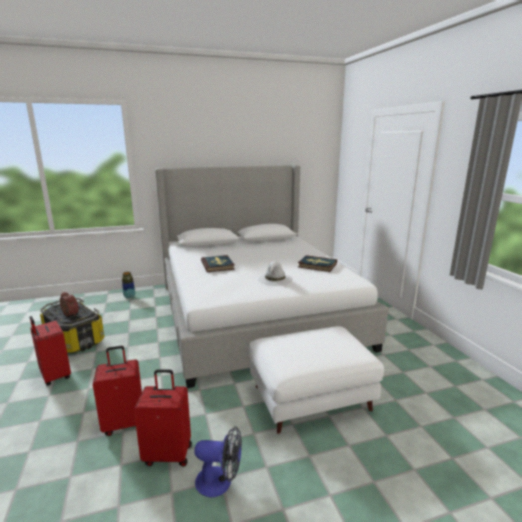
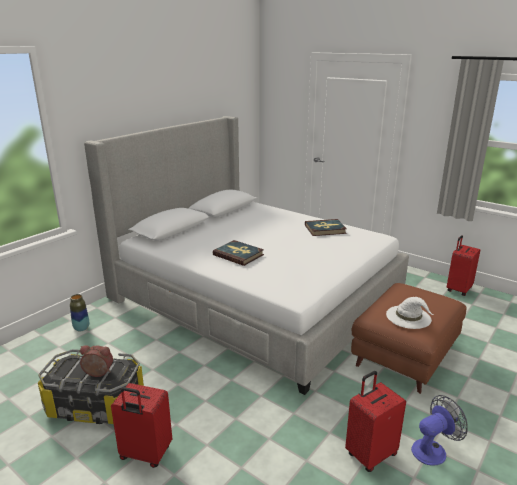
camera: 35 degrees left, 5 degrees up
(124, 423) = (297, 453): red suitcase -> red suitcase (458, 289)
(275, 279) = (318, 255): white hat -> white hat (409, 317)
(311, 398) = (404, 355): white ottoman -> brown ottoman

